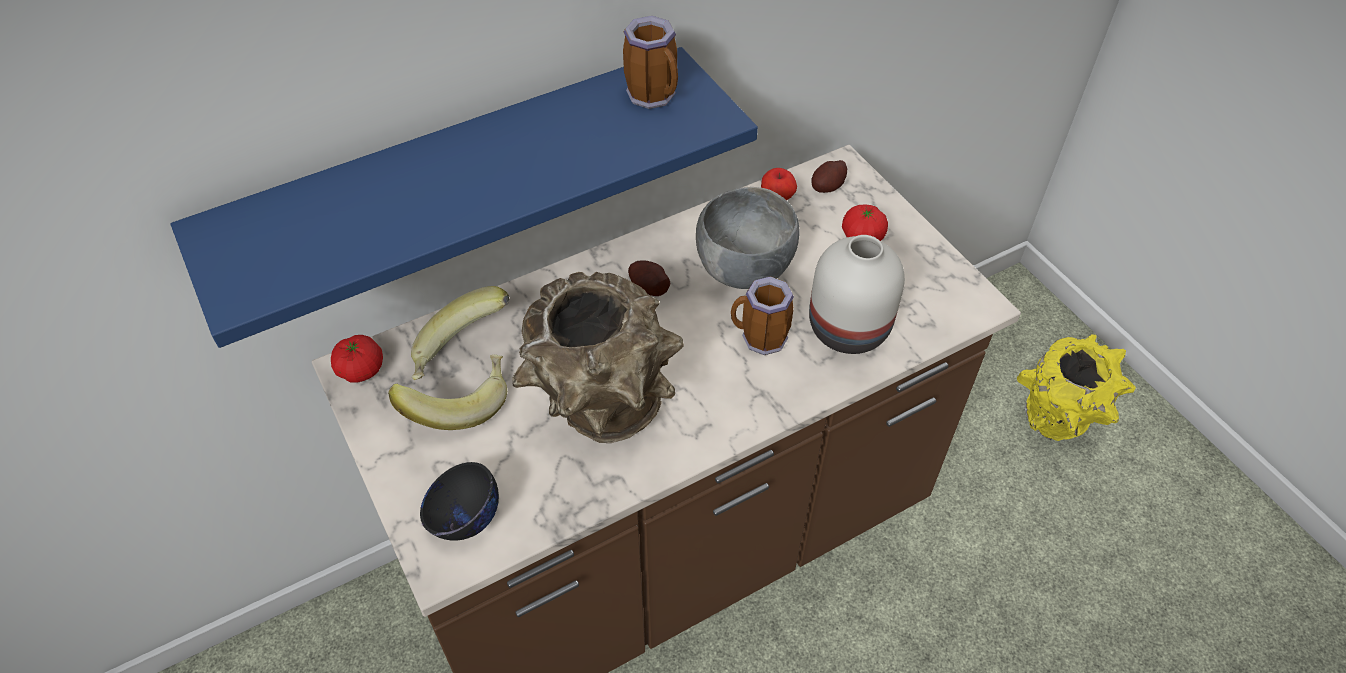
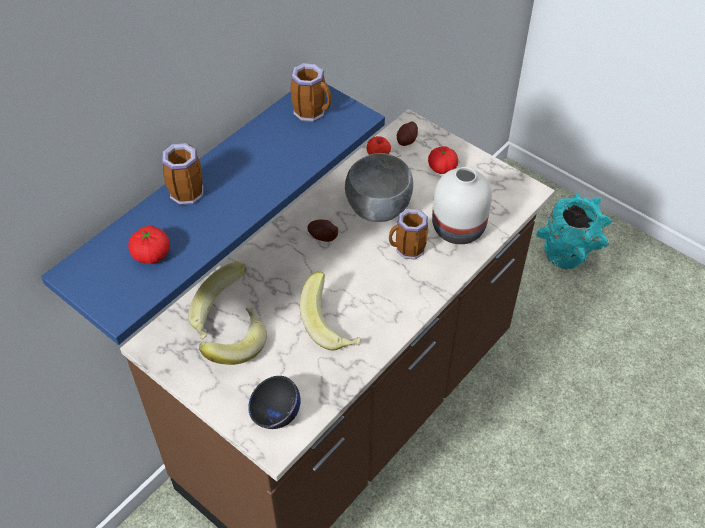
camera: 20 degrees left, 0 degrees up
(361, 369) = (158, 343): tomato -> tomato (151, 254)
(424, 159) = (187, 190): none -> mug
(604, 415) = (332, 325): brown vase -> banana
(1059, 423) = (568, 257): yellow vase -> turquoise vase

